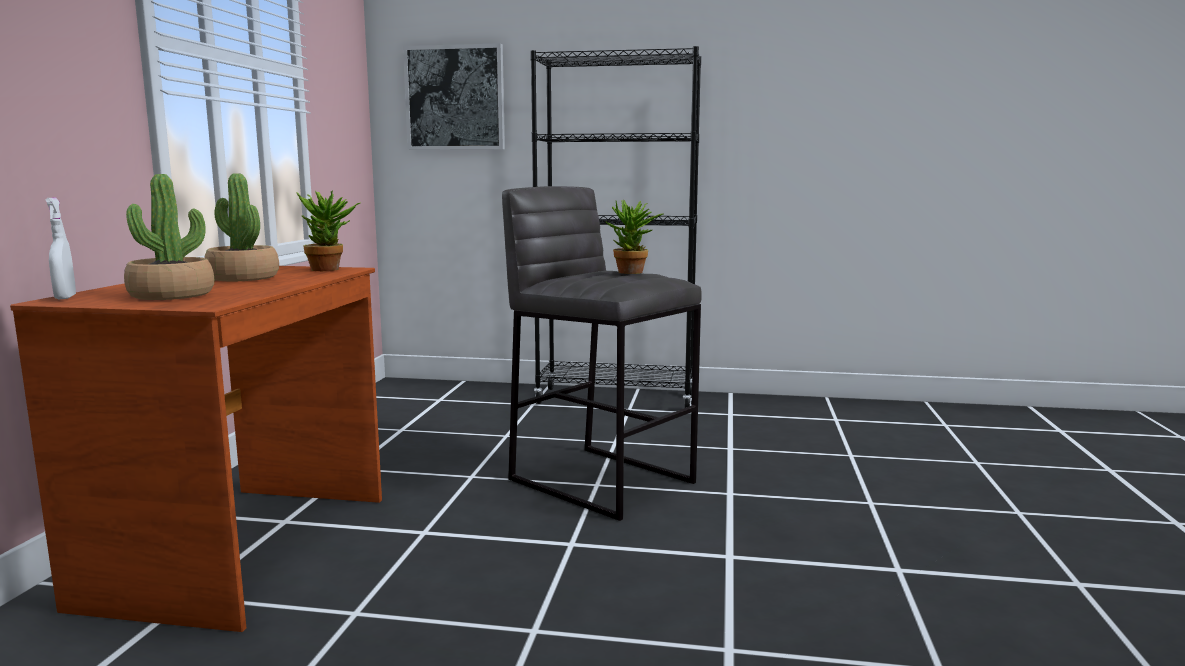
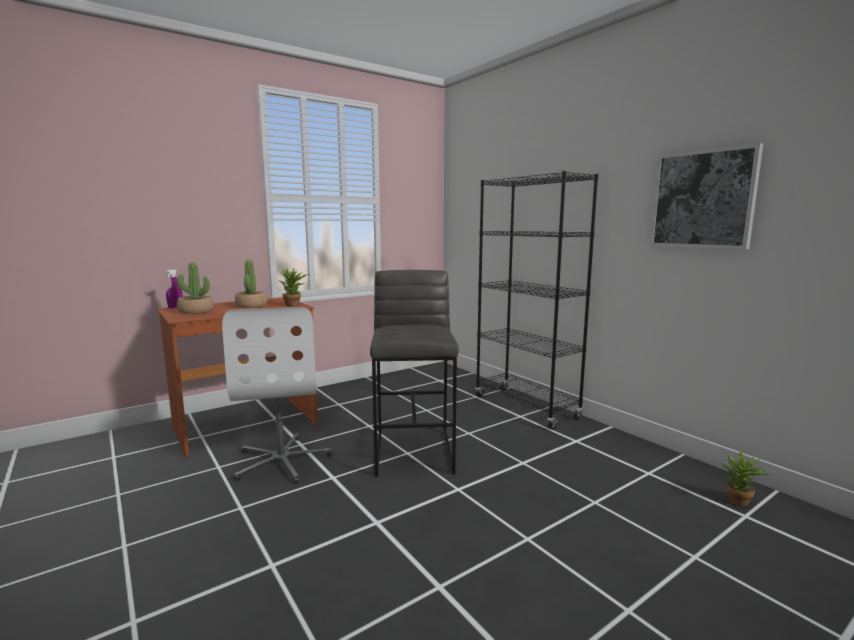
camera: 45 degrees right, 0 degrees up
(65, 297) = (175, 307): white spray bottle -> purple spray bottle
(448, 559) = (282, 461): none -> white office chair
(455, 98) = (476, 206): picture -> picture (702, 199)
(633, 273) = (418, 329): potted plant -> potted plant (739, 503)

